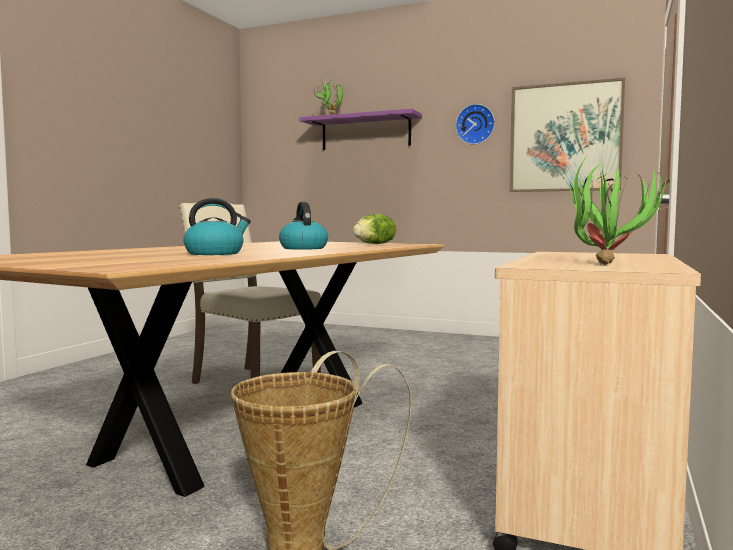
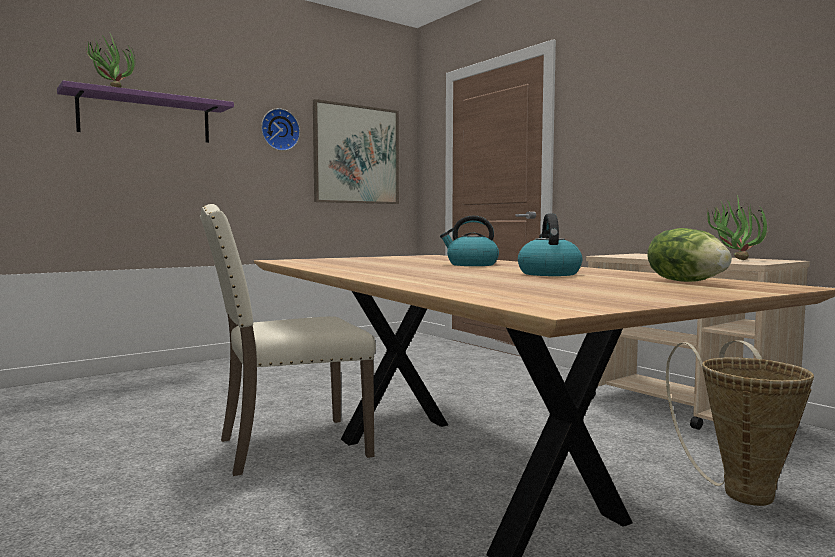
camera: 60 degrees left, 0 degrees up
(375, 244) = (413, 257): lettuce -> lettuce (686, 282)

